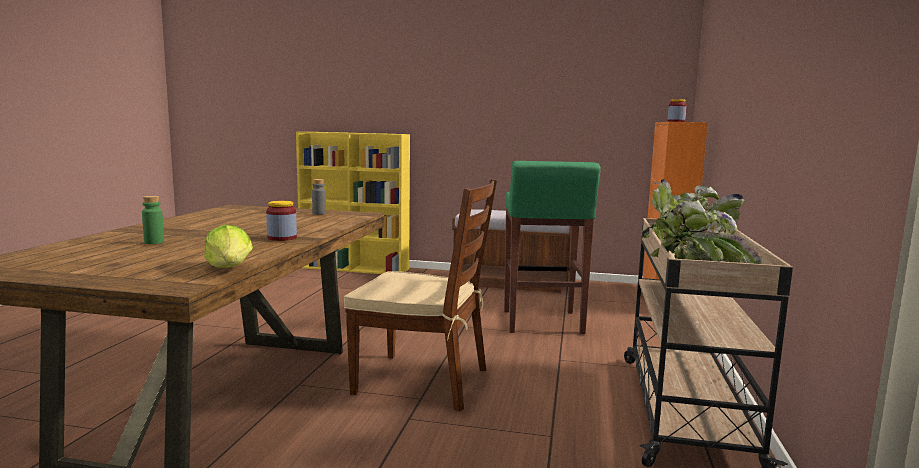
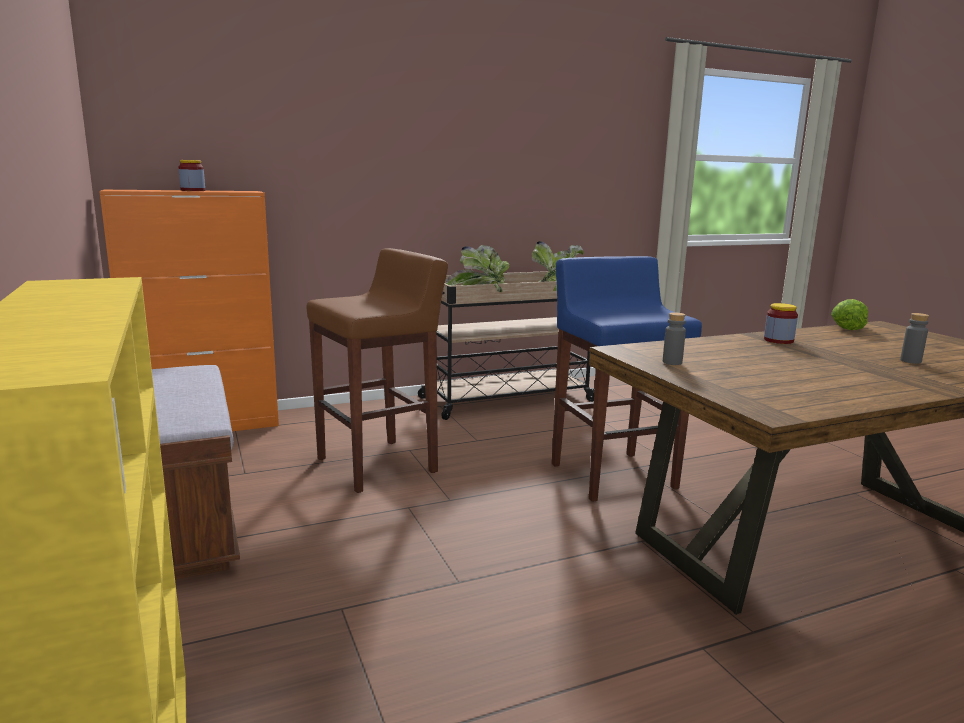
camera: 125 degrees left, 5 degrees up
(154, 242) = (910, 361): green bottle -> grey bottle
(423, 381) = (612, 475): brown chair -> blue stool
(542, 323) = (378, 465): green stool -> brown stool

